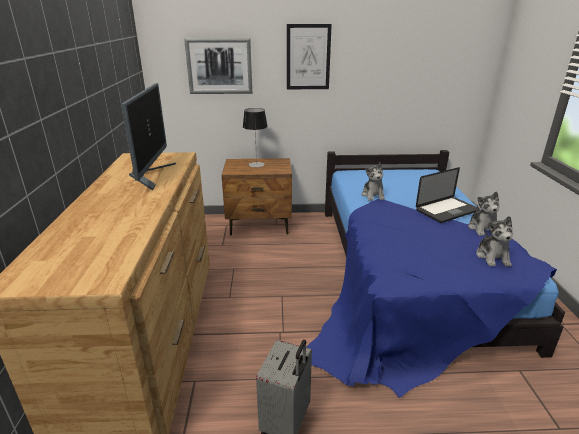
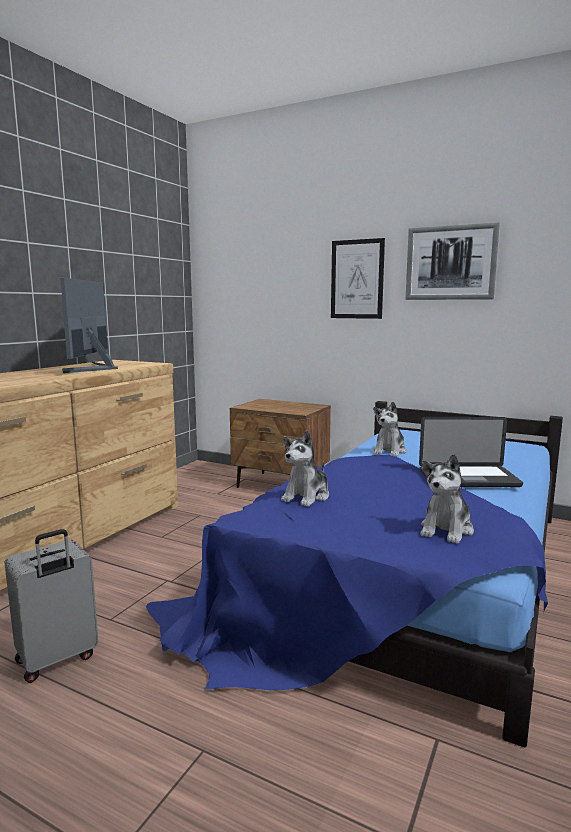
camera: 30 degrees right, 15 degrees down
(151, 175) = (94, 368): monitor -> monitor turned 150 degrees clockwise
(219, 66) = (261, 291): picture -> picture (450, 263)
(256, 164) = (281, 405): table lamp -> none
(482, 229) = (492, 504): plush toy -> plush toy (306, 496)

